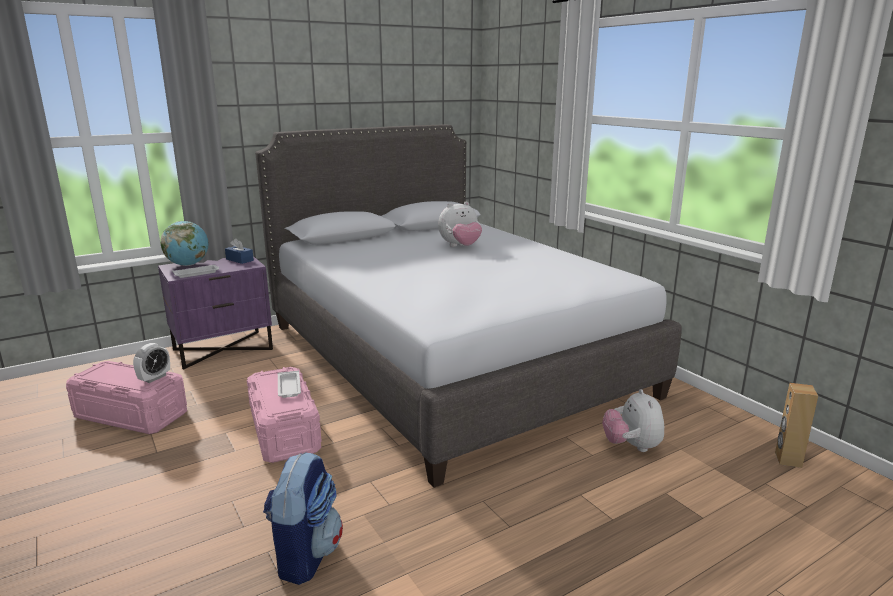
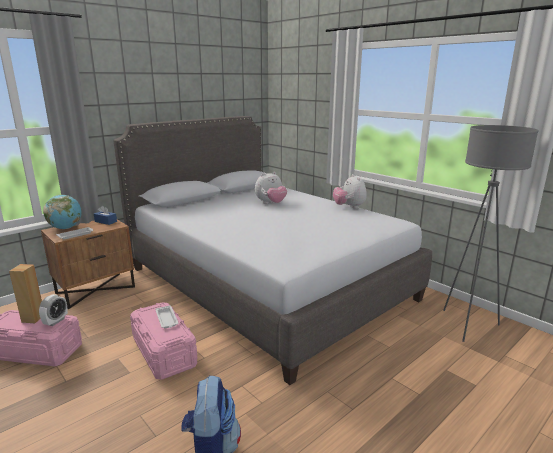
camera: 10 degrees left, 0 degrees up
(223, 349) = (95, 289): purple nightstand -> brown nightstand
(631, 446) = (412, 338): plush toy -> plush toy (349, 207)
(724, 438) = (467, 325): none -> grey floor lamp
(787, 459) = (511, 337): brown speaker -> brown speaker (33, 318)

